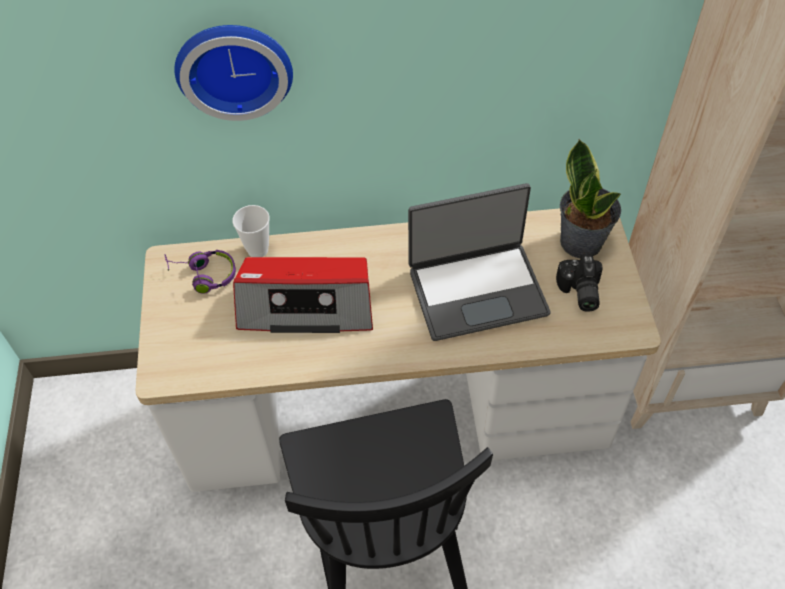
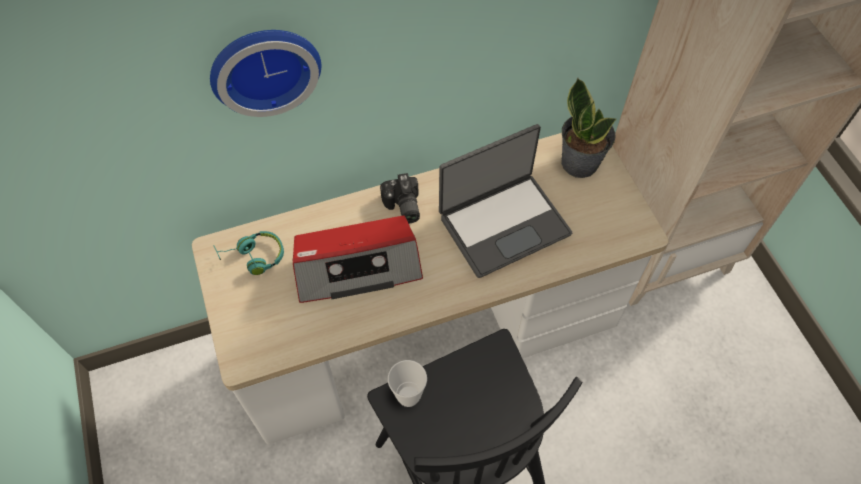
camera: 15 degrees left, 5 degrees up
(203, 275) = (253, 257): purple headphones -> turquoise headphones
(258, 250) = (297, 223): cup -> cup (408, 396)
(578, 292) = (589, 209): camera -> camera (402, 207)

